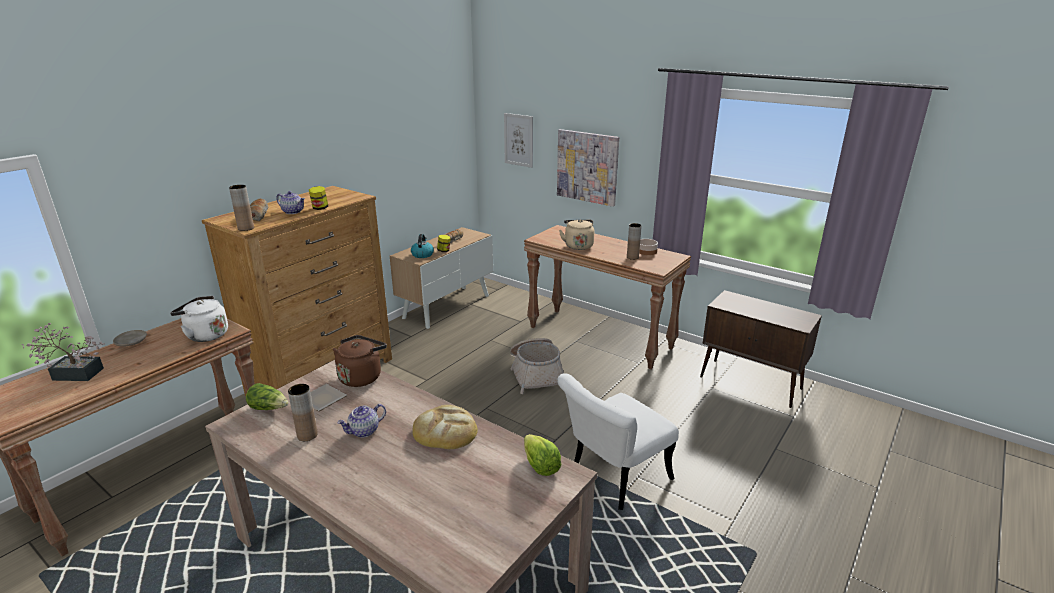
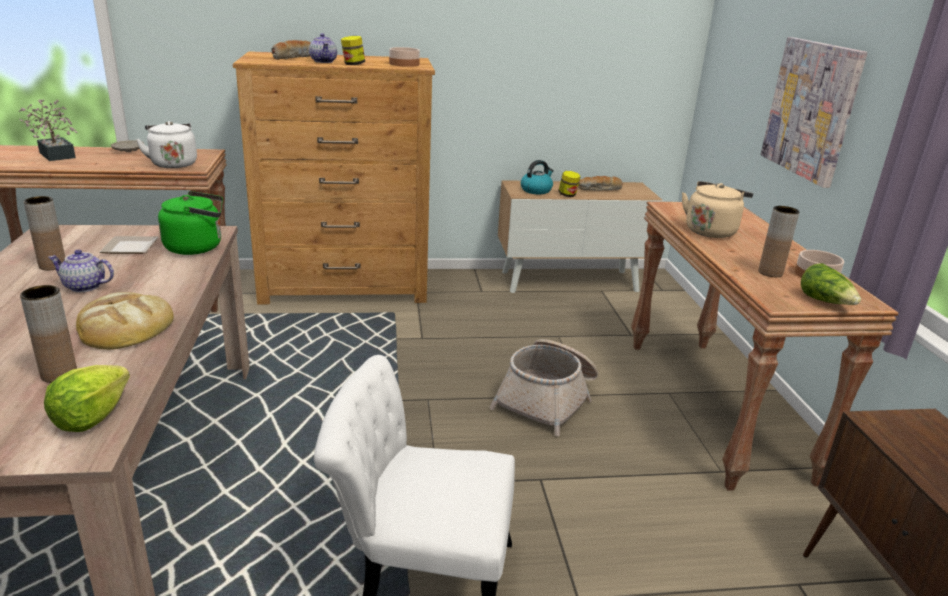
camera: 45 degrees right, 0 degrees up
(246, 228) = (250, 60): brown vase -> brown vase (59, 374)
(269, 408) = (90, 234): lettuce -> lettuce (825, 302)
(343, 196) = (404, 64): none -> bowl
(361, 376) = (197, 247): brown kettle -> green kettle
(518, 140) = (744, 57): picture -> none

